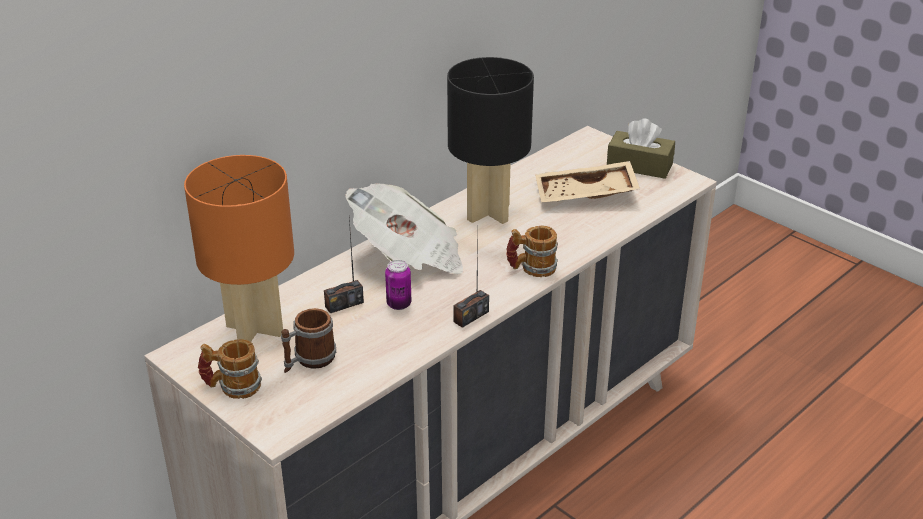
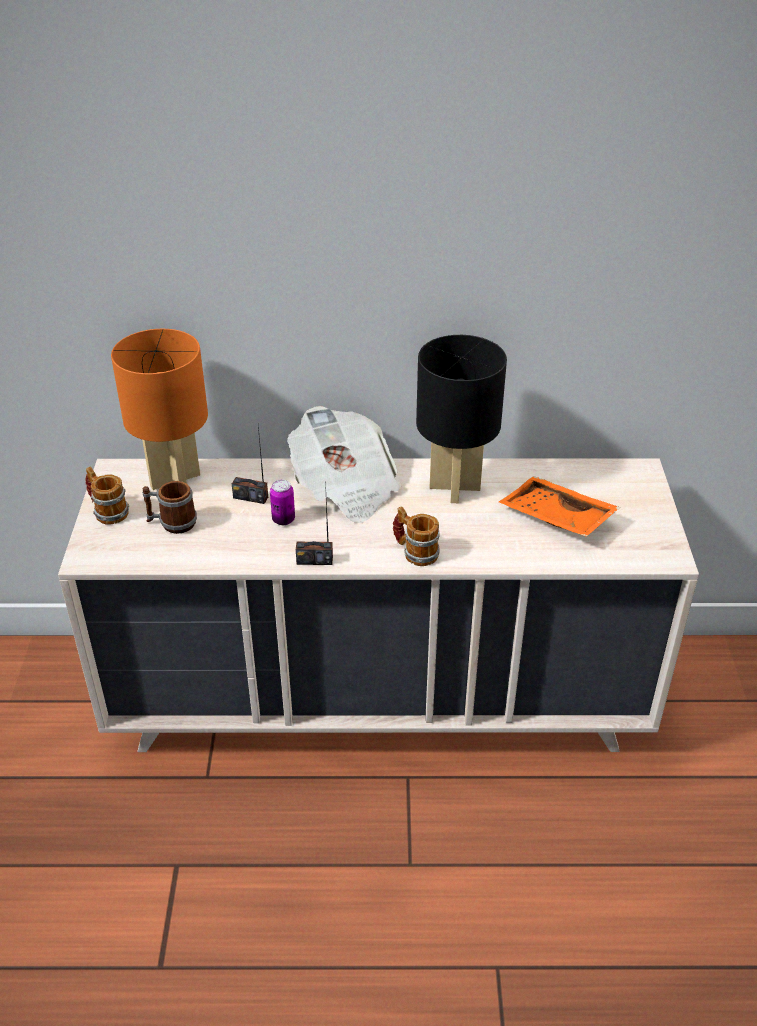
camera: 45 degrees right, 5 degrees up
(585, 195) = (555, 518): beige tray -> orange tray
(639, 166) = (646, 519): brown tissue box -> none

